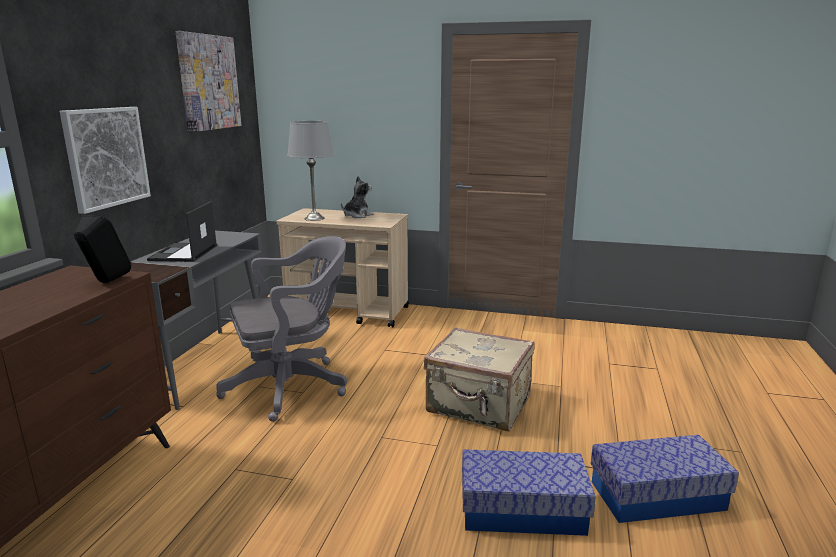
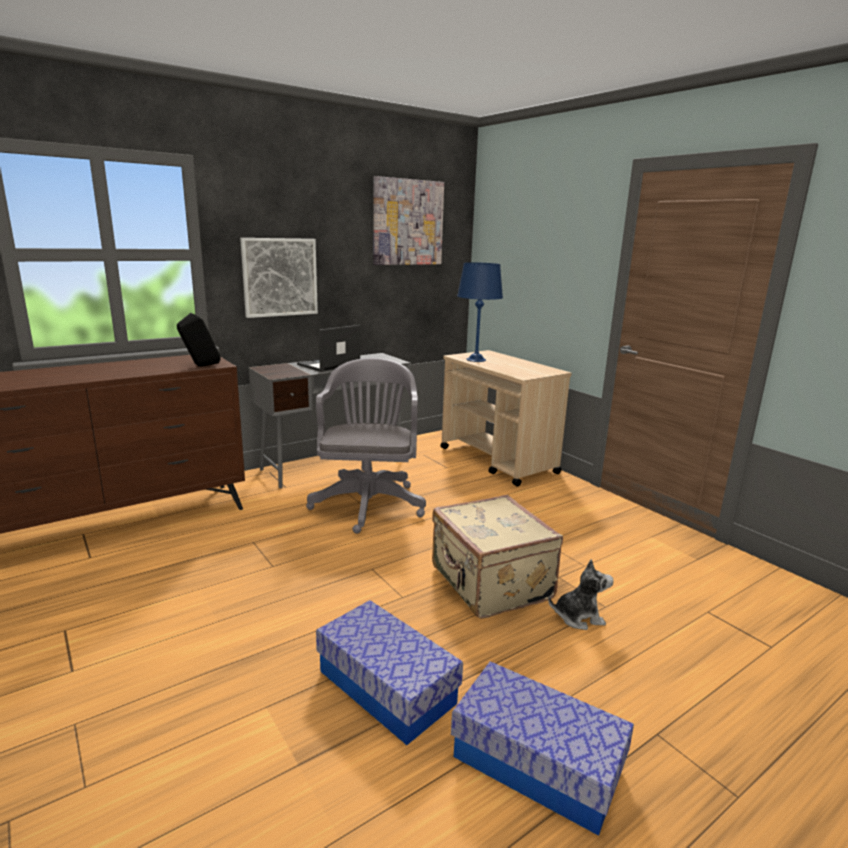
camera: 40 degrees right, 0 degrees up
(292, 386) = (369, 502): grey office chair -> grey office chair turned 105 degrees counterclockwise
(314, 218) = (476, 360): grey table lamp -> blue table lamp
(357, 215) = (518, 364): plush toy -> plush toy (578, 617)

